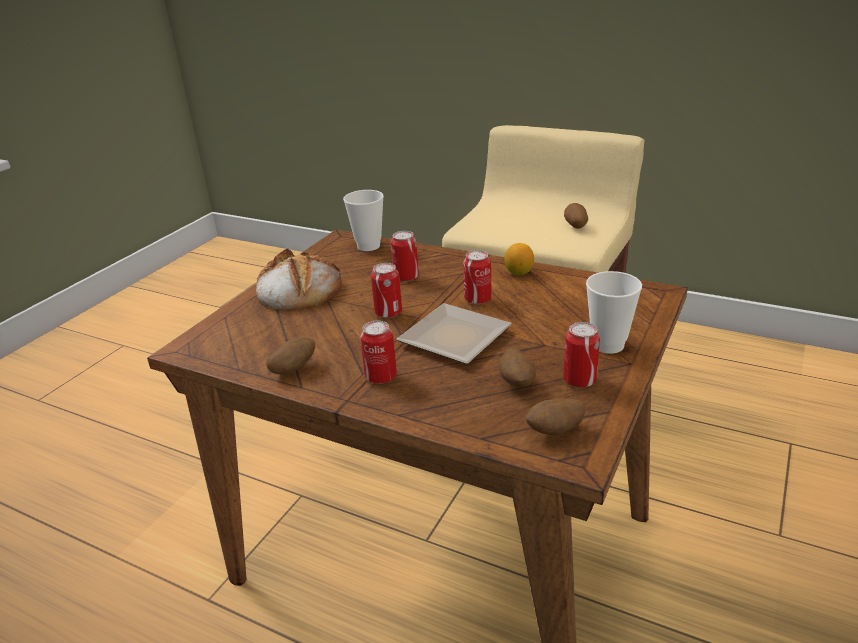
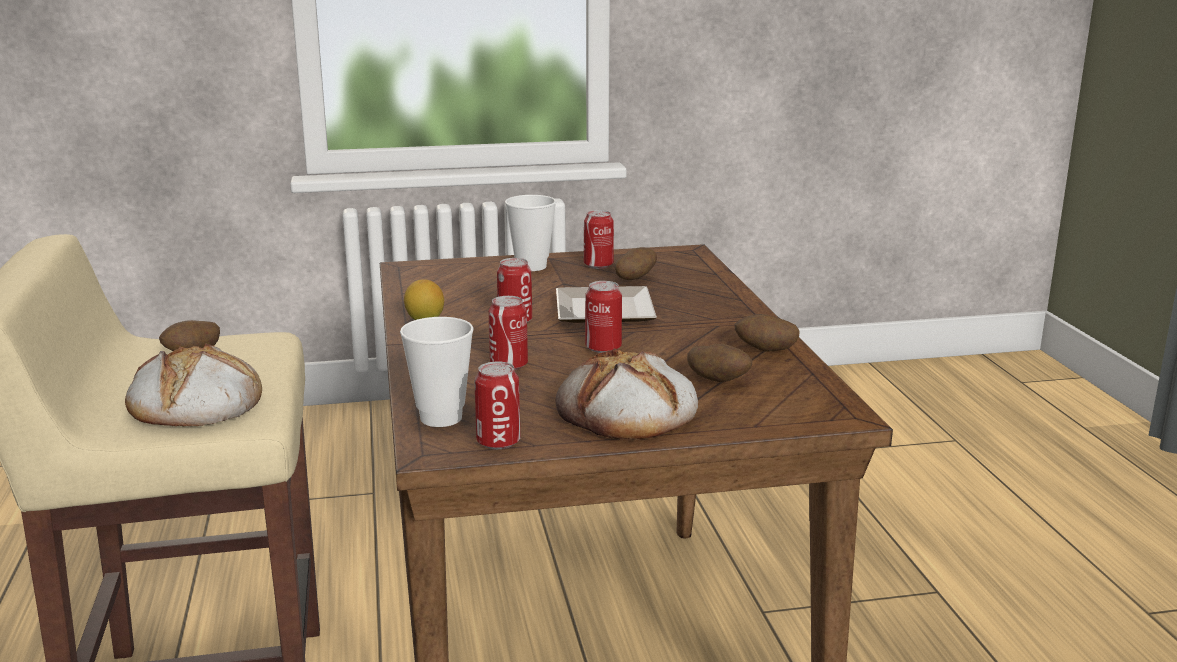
camera: 130 degrees left, 10 degrees down
(381, 377) = (710, 317): can -> can (498, 442)
(500, 219) = (195, 402): none -> bread
(555, 431) = (672, 260): potato -> potato (718, 381)

